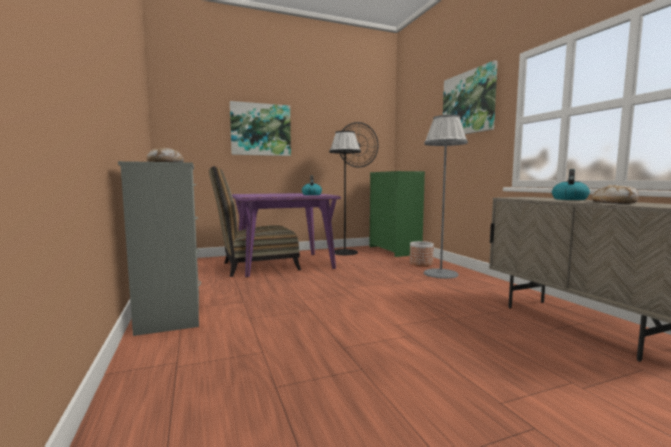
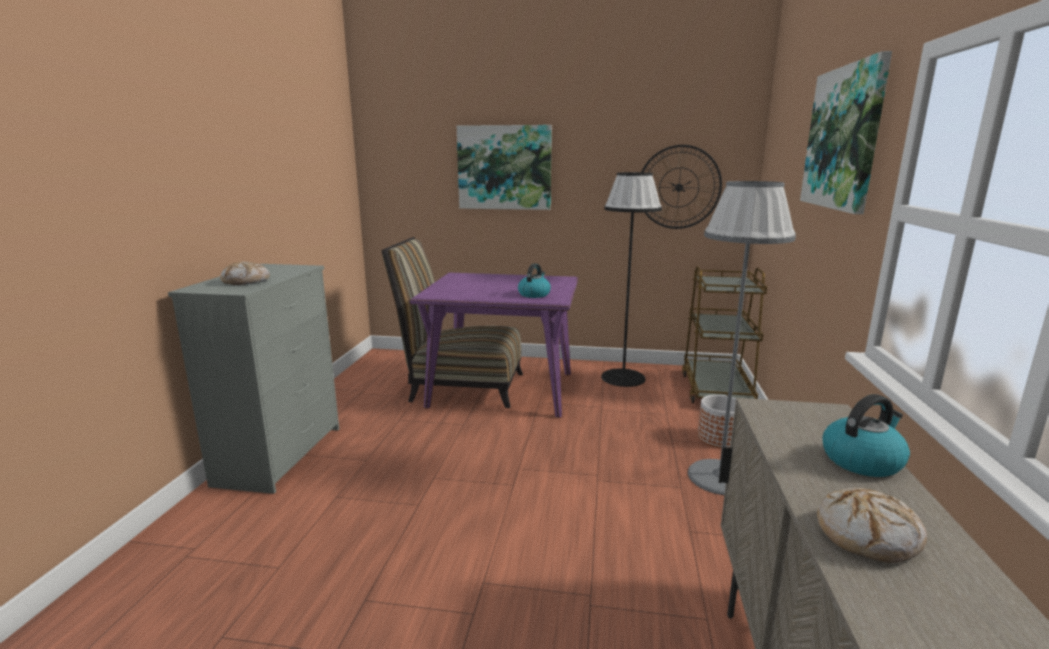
camera: 30 degrees right, 10 degrees up
(394, 250) = (716, 389): green dresser -> brown cart

